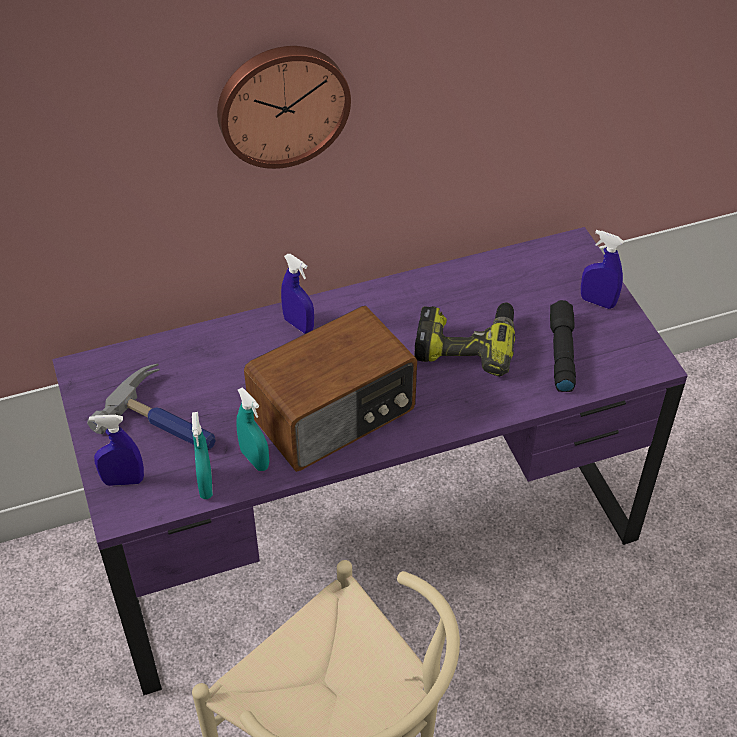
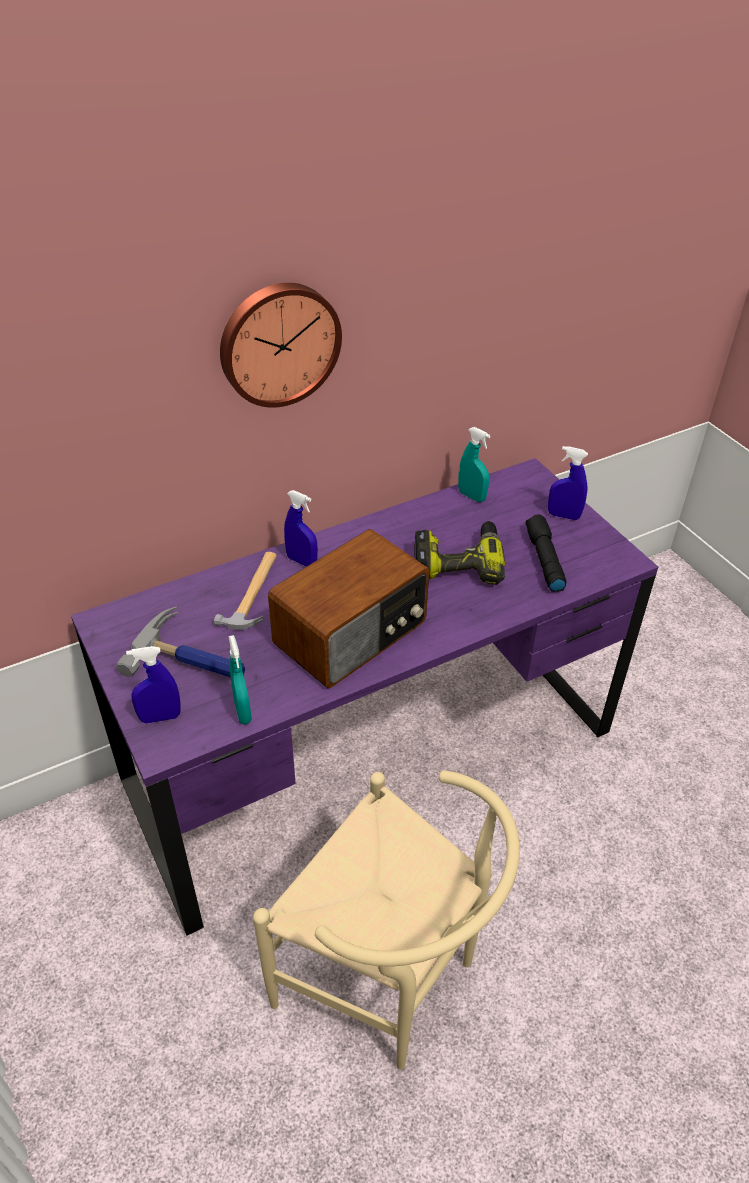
camera: 10 degrees left, 5 degrees down
(242, 356) = (254, 593): none -> hammer
(254, 459) = (285, 682): turquoise spray bottle -> turquoise spray bottle (471, 496)

